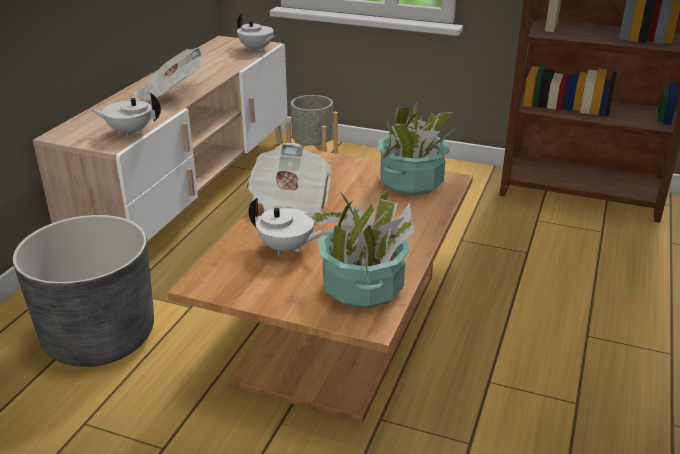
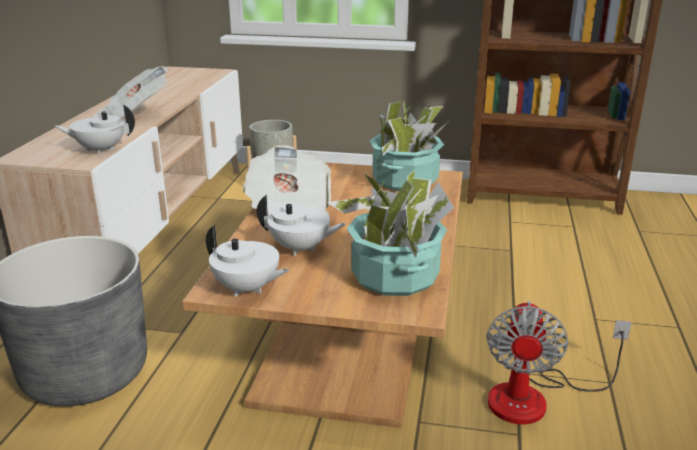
camera: 10 degrees left, 5 degrees down
(256, 49) = (210, 75): white teapot -> white teapot (247, 289)
(497, 410) = (535, 398): none -> fan

